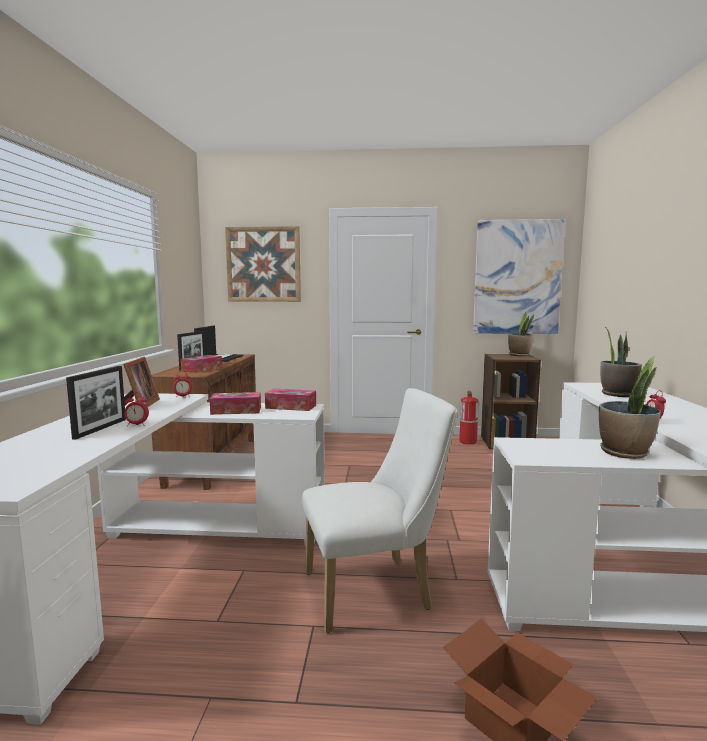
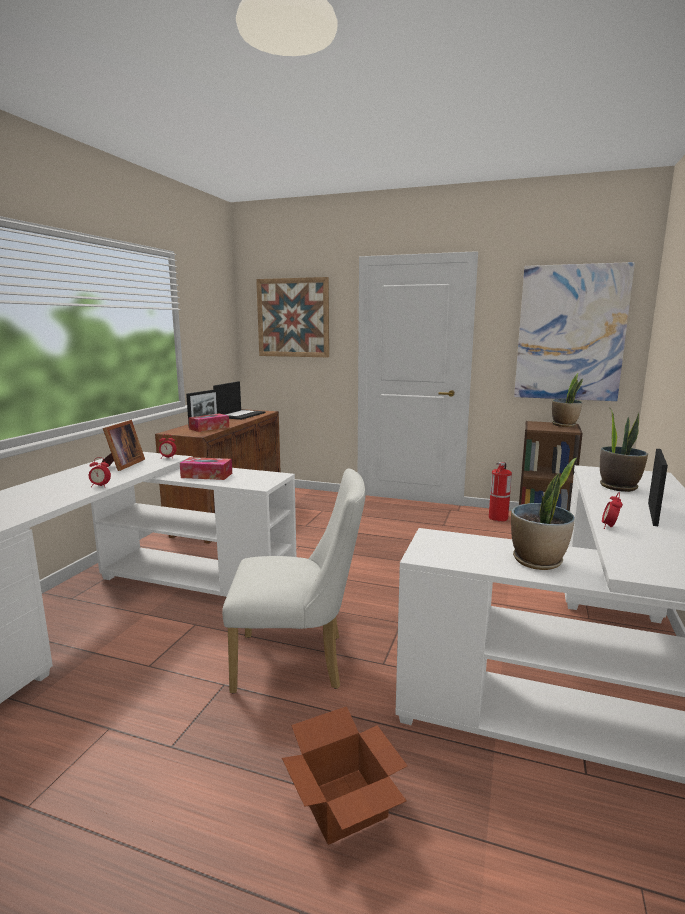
camera: 15 degrees right, 5 degrees up
(100, 428) = (69, 487): picture frame -> picture frame (652, 514)
(291, 407) = (259, 475): tissue box -> none

